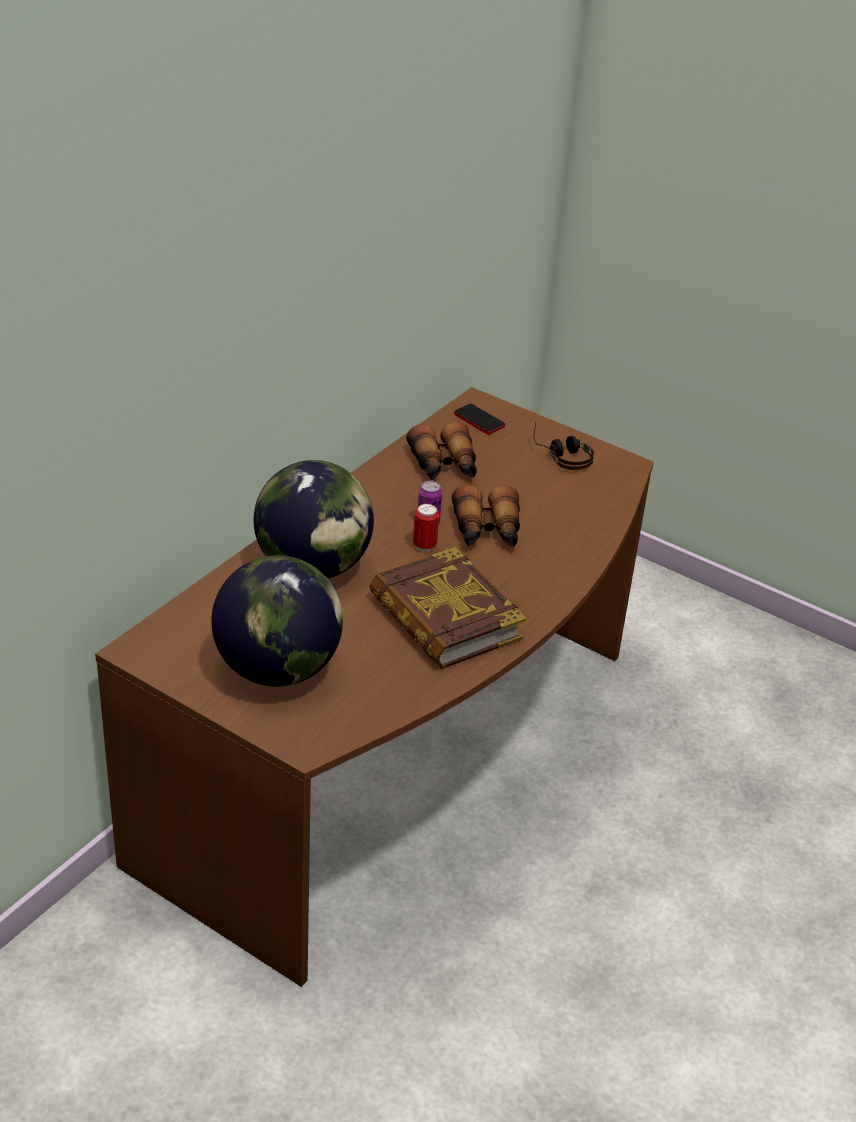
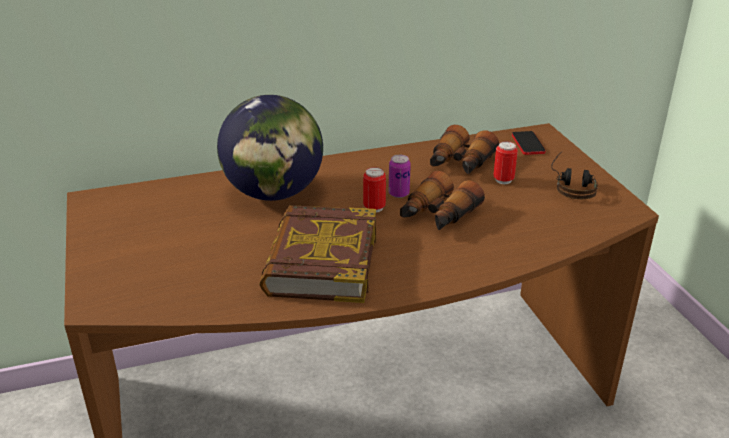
camera: 40 degrees right, 5 degrees down
(278, 669) = (154, 246): globe -> none
(500, 471) = (503, 180): none -> can

